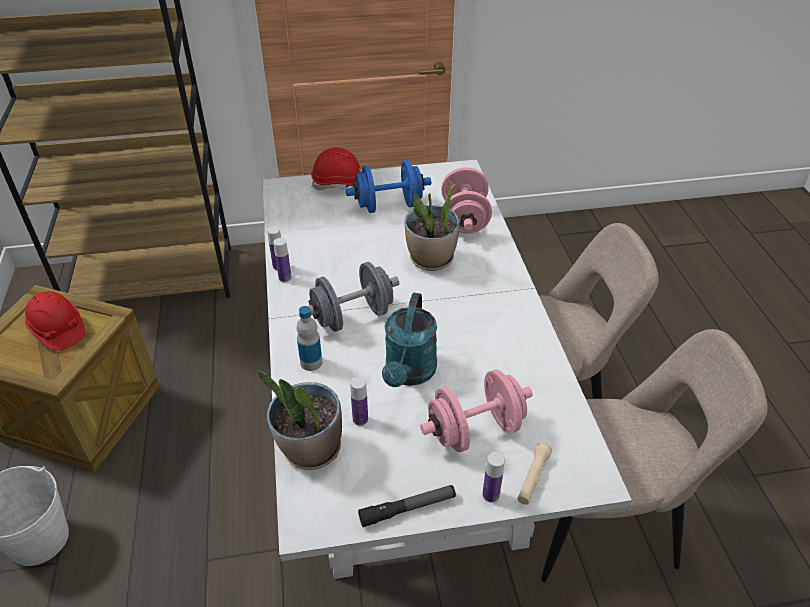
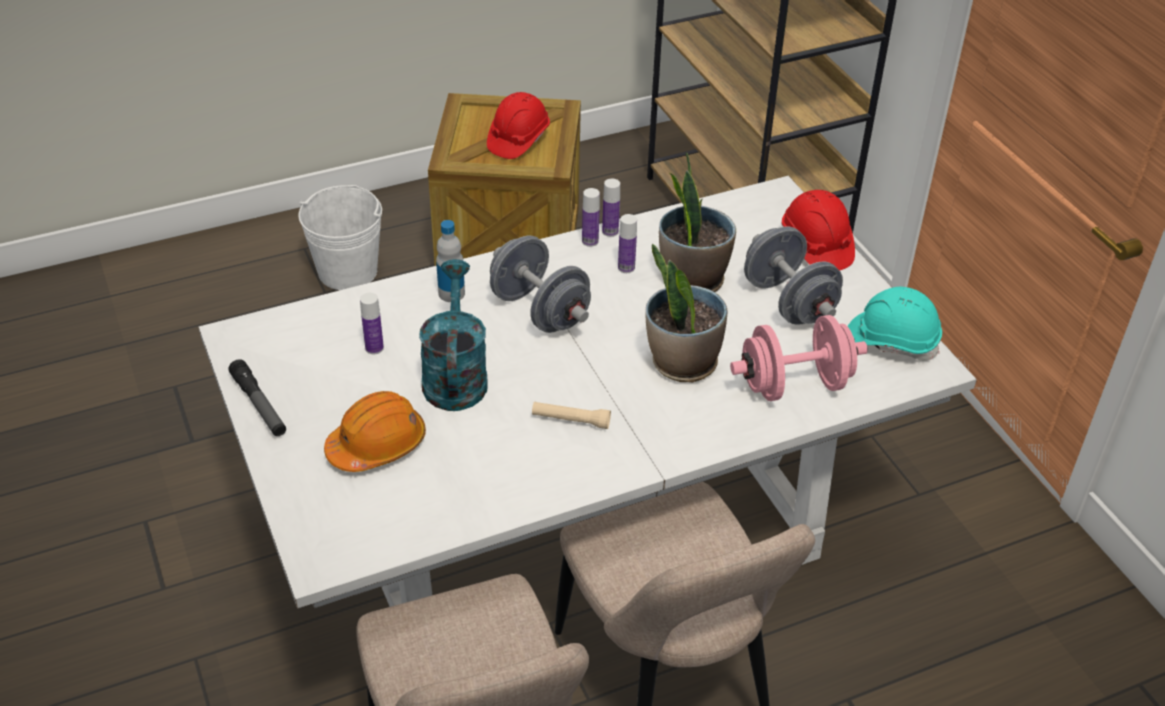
camera: 75 degrees right, 0 degrees up
(310, 449) = (325, 319): potted plant -> potted plant (692, 279)
(389, 205) = (788, 302): blue dumbbell -> grey dumbbell
(409, 374) = (454, 375): turquoise watering can -> turquoise watering can turned 90 degrees clockwise
(437, 177) = (891, 341): none -> turquoise hard hat
(475, 430) = (377, 445): pink dumbbell -> orange hard hat
(490, 495) = (285, 468): bottle -> bottle (626, 268)
(533, 478) = (314, 503): beige flashlight -> beige flashlight (571, 420)

